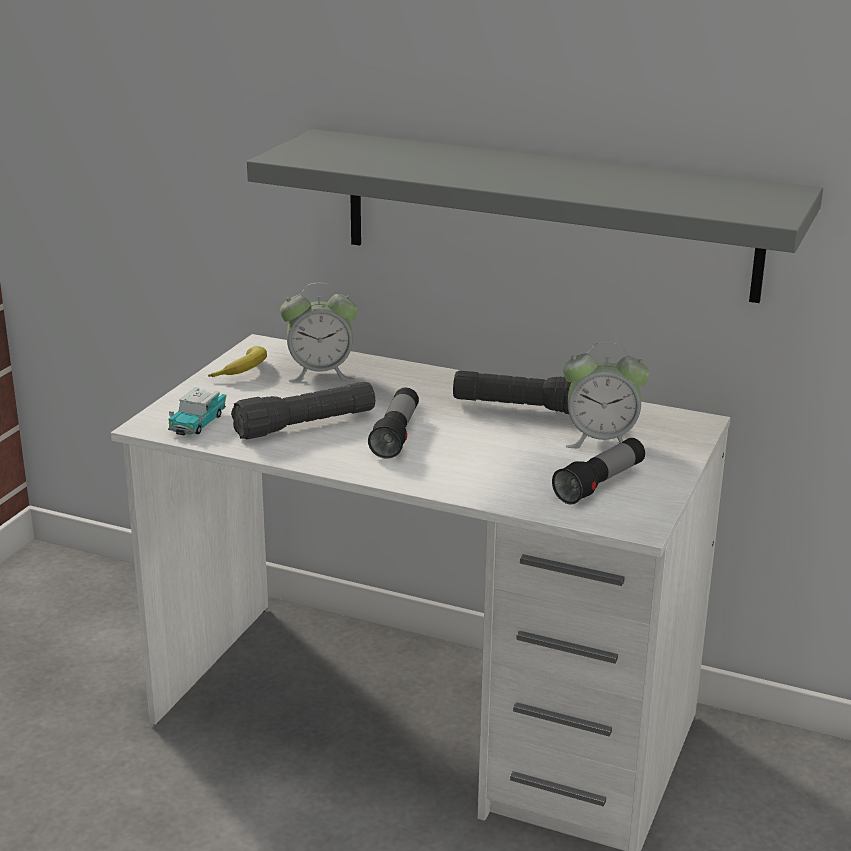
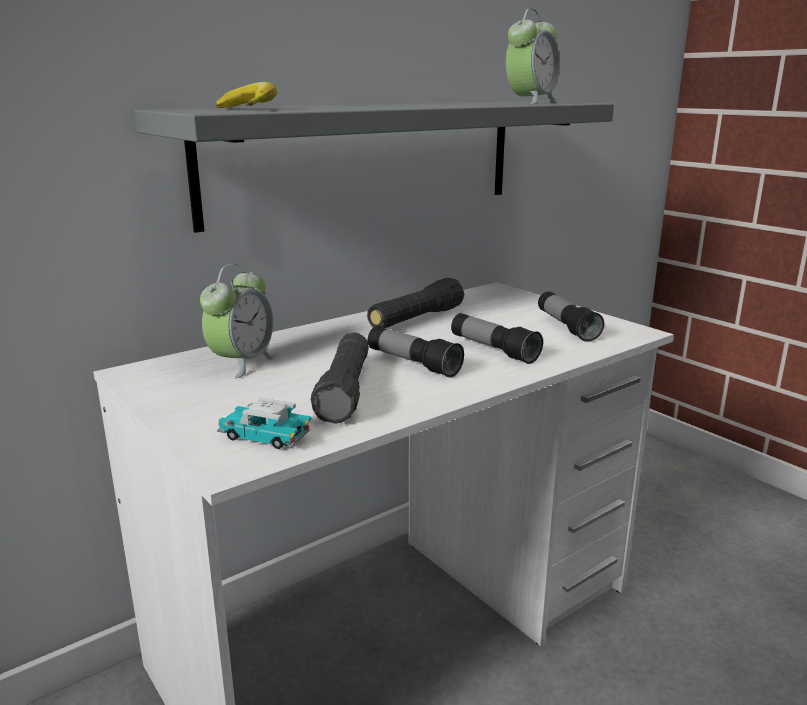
camera: 60 degrees left, 5 degrees down
(198, 422) = (265, 437): toy car -> toy car turned 150 degrees clockwise
(244, 370) = (175, 390): banana -> banana (250, 109)
(476, 461) = (493, 350): none -> flashlight
(601, 440) = (498, 313): alarm clock -> alarm clock (530, 103)

